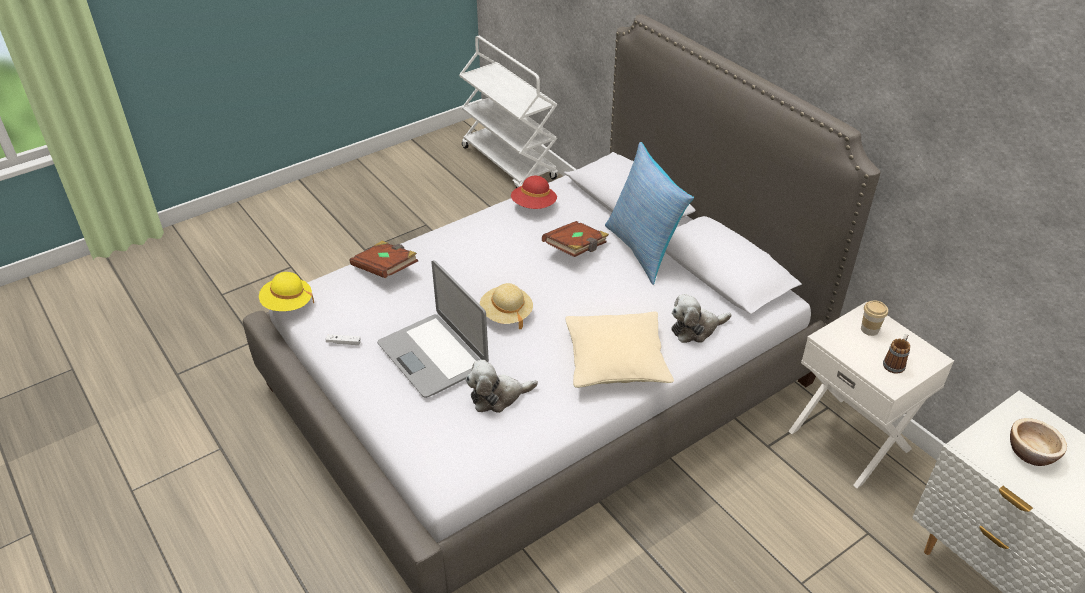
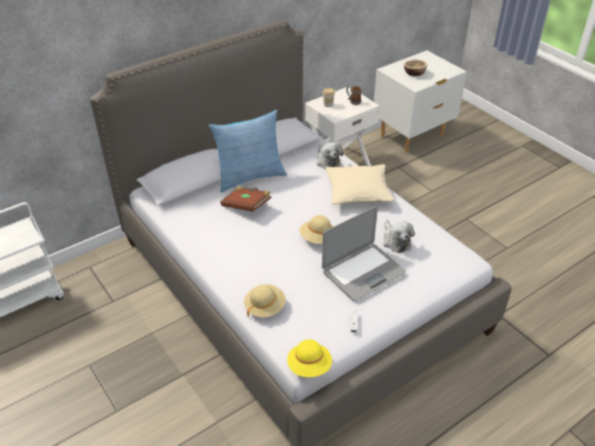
camera: 90 degrees left, 0 degrees up
(386, 269) = (265, 307): brown book -> beige hat
(534, 206) = (189, 226): red hat -> none

